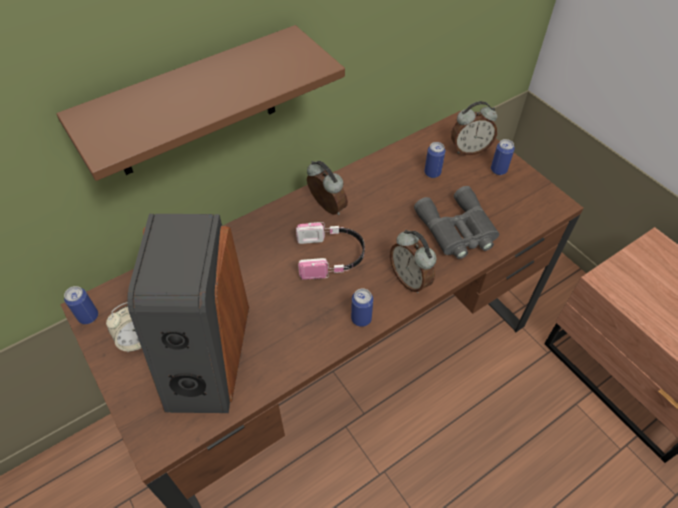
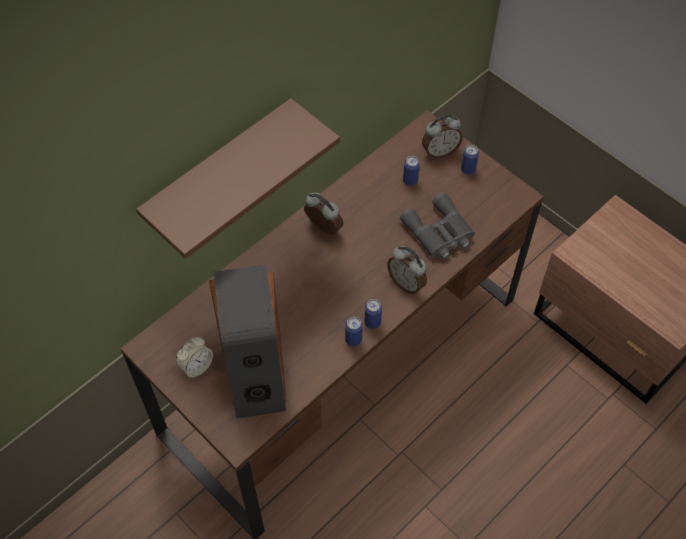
camera: 10 degrees left, 5 degrees up
(88, 316) = (148, 355): can -> can (353, 340)
(331, 257) = (337, 273): headphones -> none

